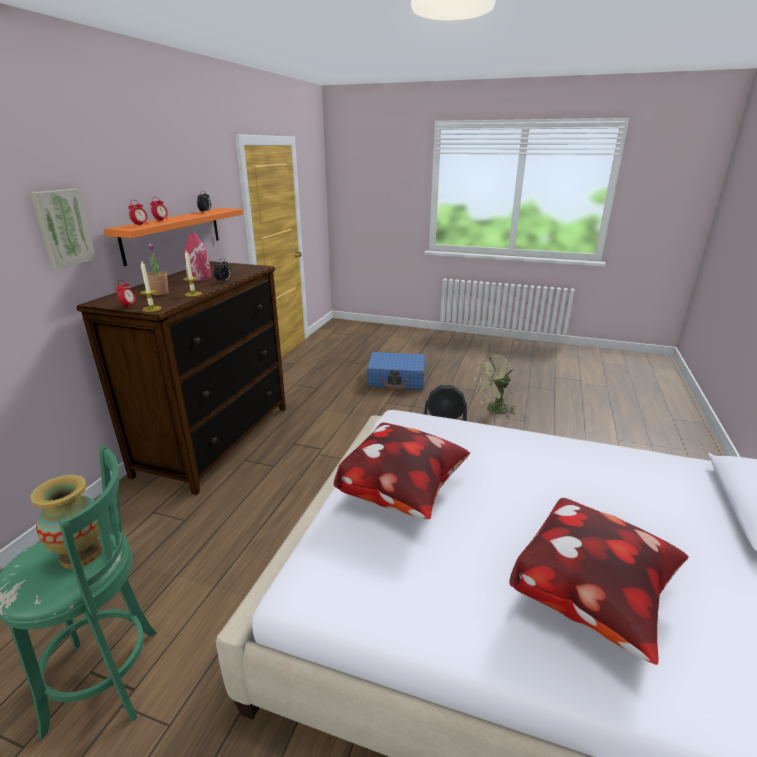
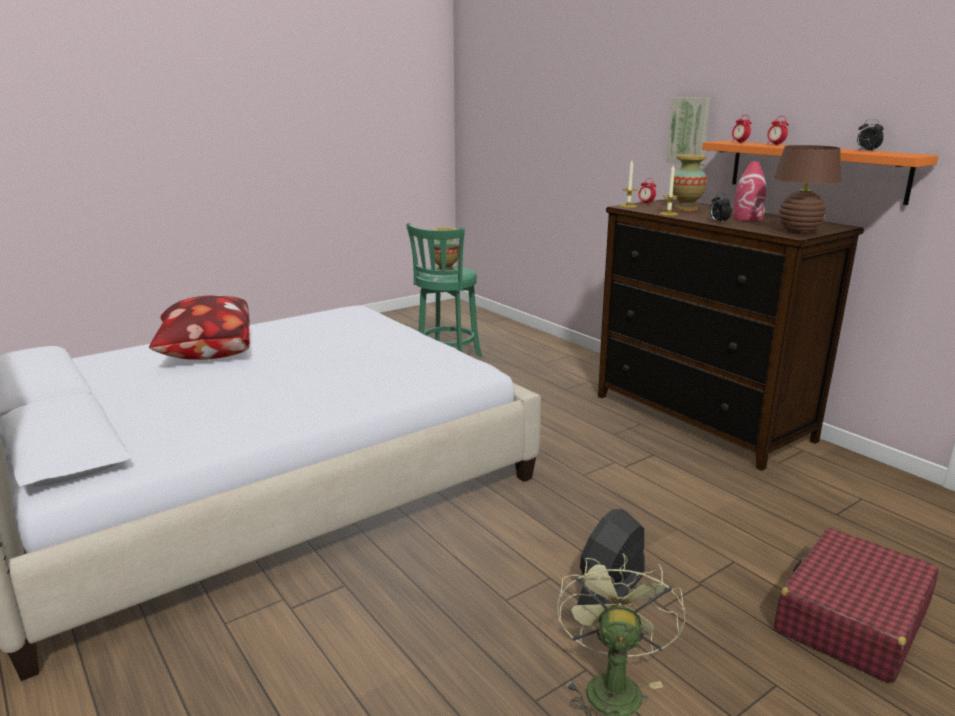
camera: 125 degrees right, 5 degrees down
(160, 293) = (686, 209): potted plant -> vase
(244, 267) = (799, 231): none -> brown table lamp
(396, 379) = (851, 619): blue suitcase -> red suitcase
(403, 494) = (373, 342): pillow -> none

